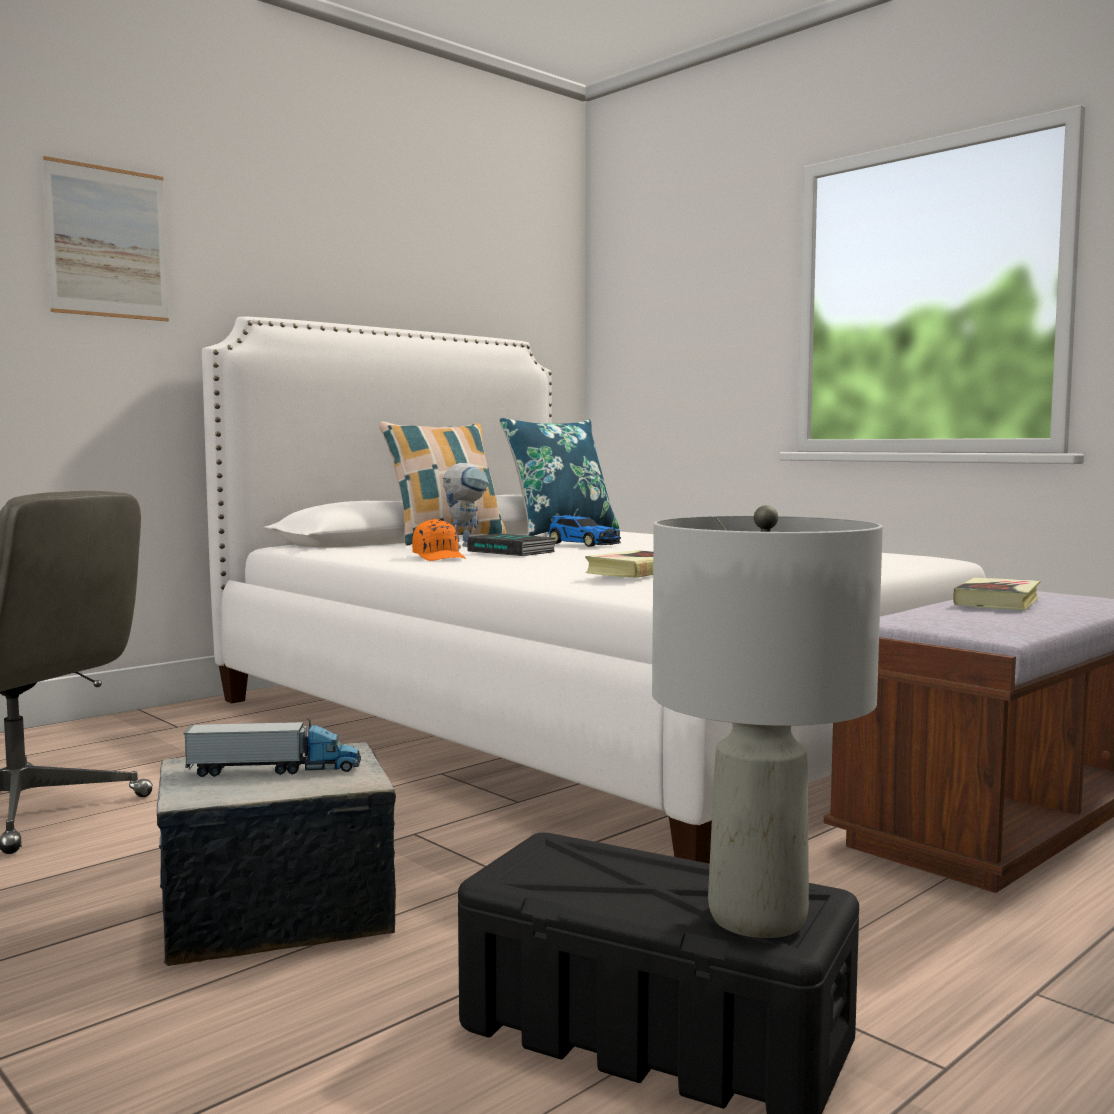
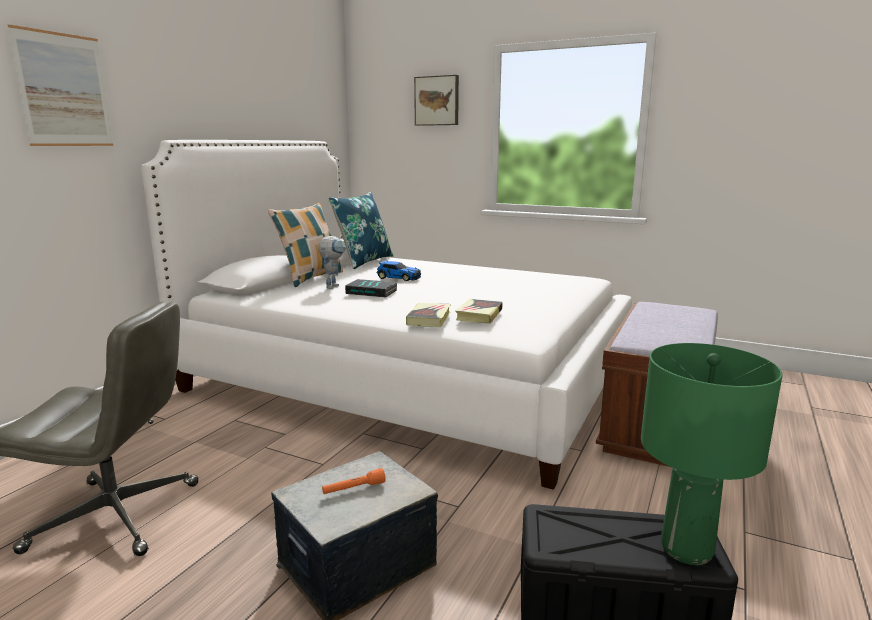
camera: 20 degrees left, 10 degrees up
(275, 770) = (354, 489): toy truck -> orange flashlight
(440, 557) = (337, 302): orange cap -> none
(715, 270) = (437, 101): none -> picture
(758, 918) = (687, 550): grey table lamp -> green table lamp
(997, 602) = (659, 319): book -> book (429, 319)

